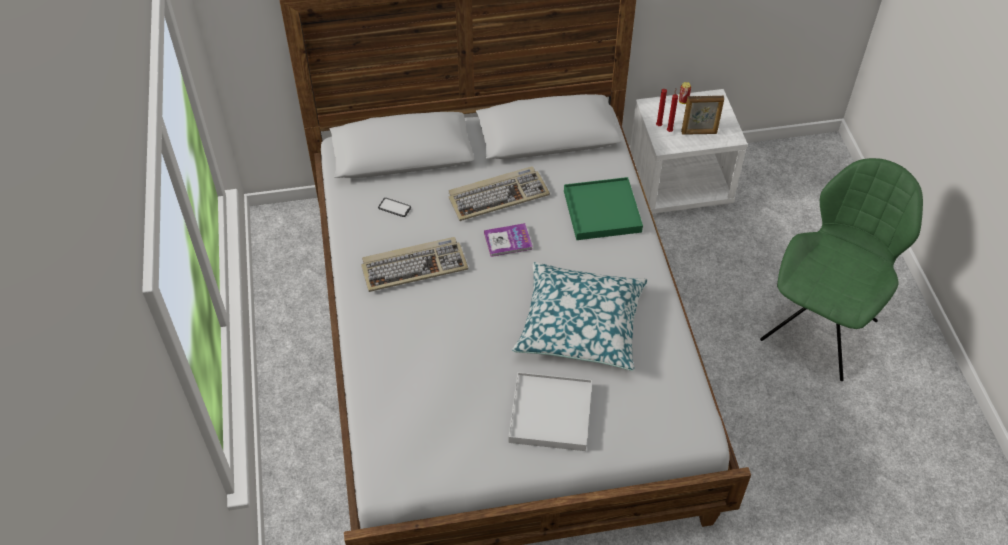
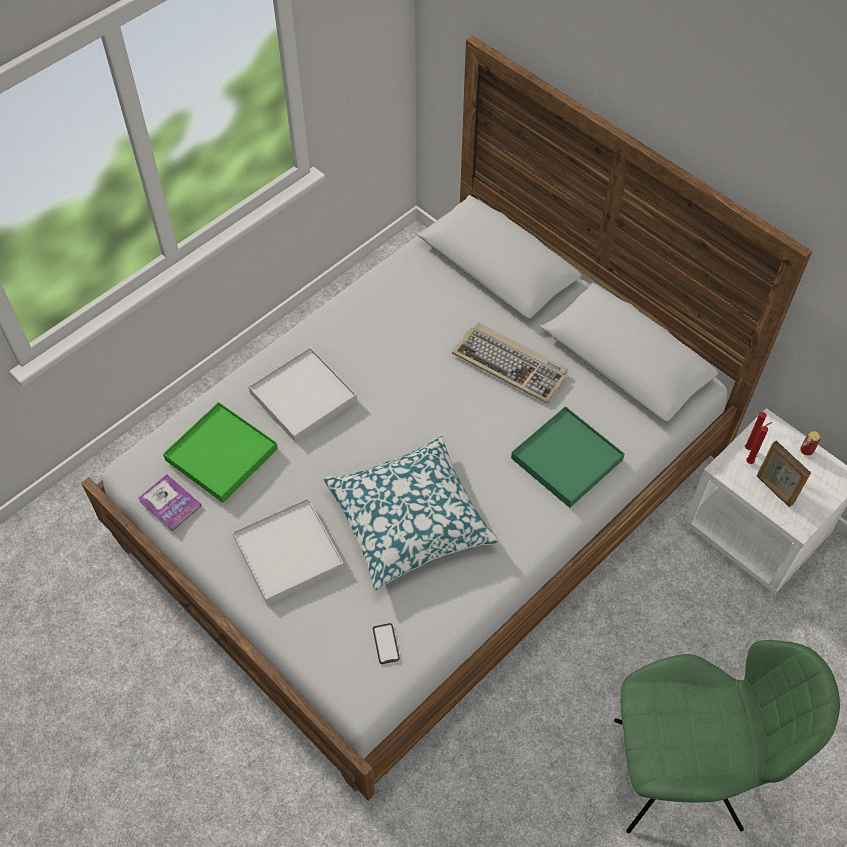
camera: 55 degrees right, 5 degrees up
(394, 207) = (428, 298): phone -> phone (386, 644)
(414, 266) = (372, 352): keyboard -> none
(417, 330) = (303, 397): none -> white tray
(425, 410) = (221, 454): none -> green tray
(508, 241) = (462, 404): book -> book (170, 503)

